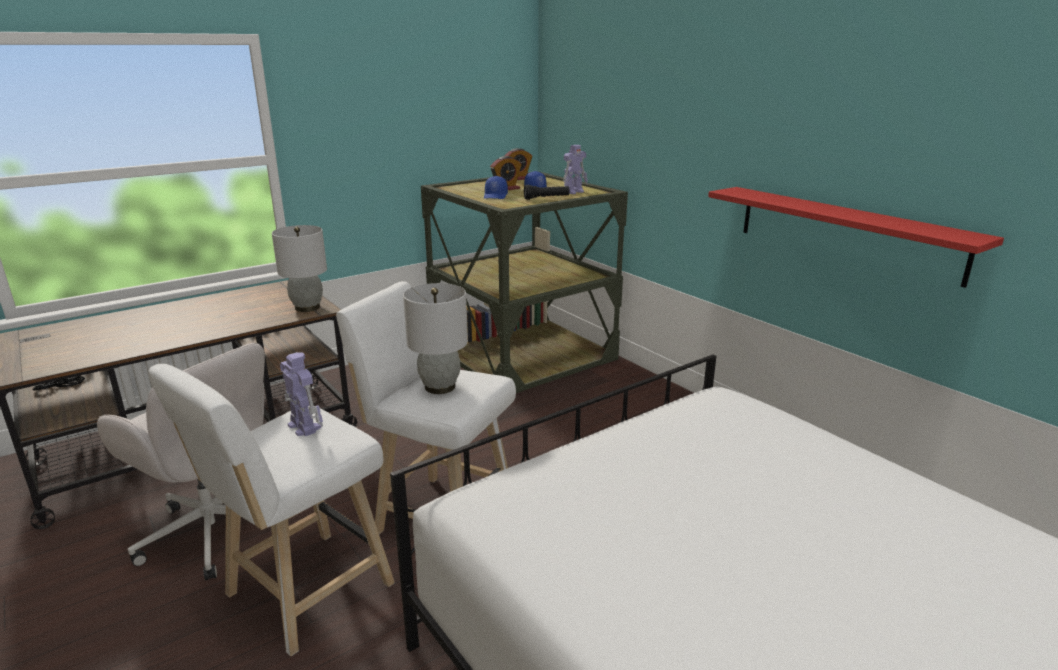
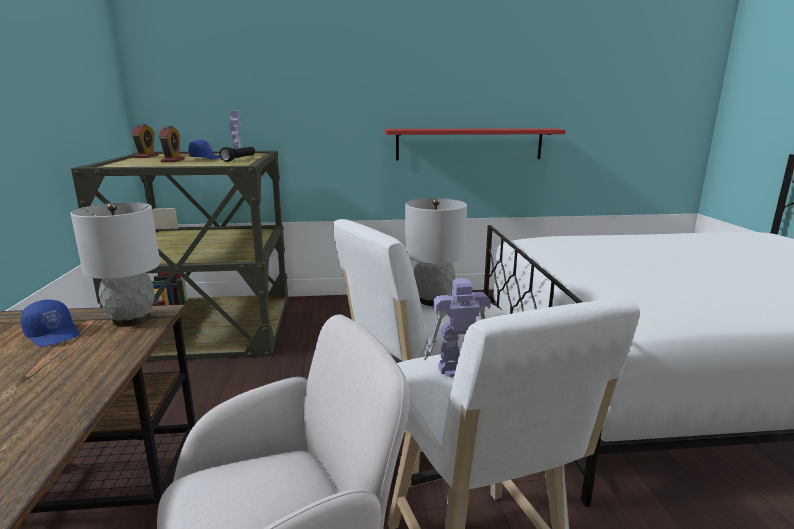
camera: 60 degrees left, 5 degrees down
(496, 196) = (190, 164): blue cap -> blue cap (54, 334)

